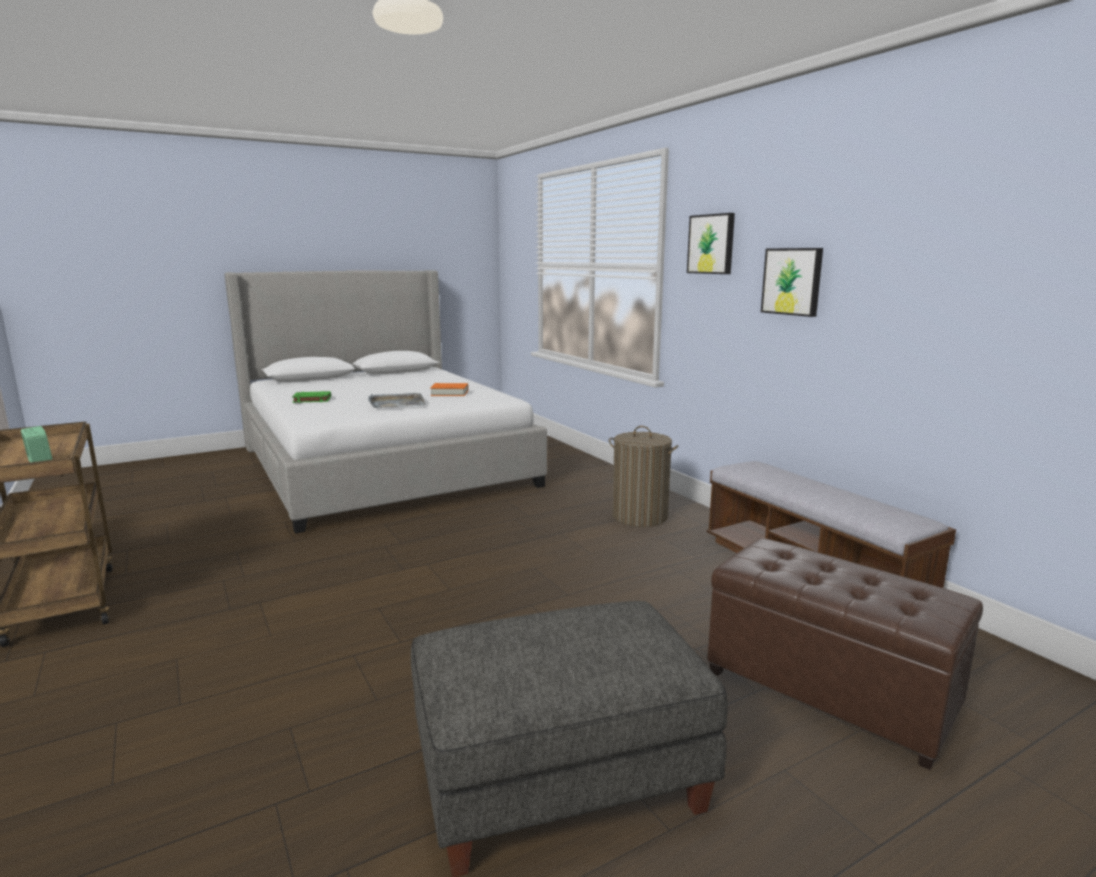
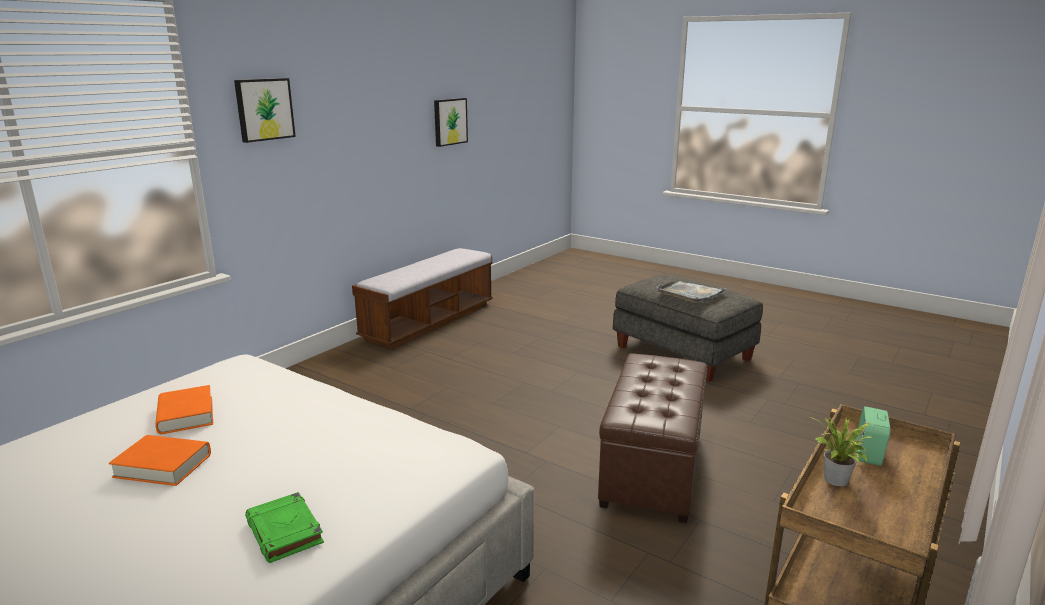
camera: 115 degrees left, 5 degrees up
(60, 448) = (836, 481): none -> potted plant
(396, 403) = (303, 426): grey tray -> grey tray (690, 293)
(401, 390) = (163, 466): none -> orange book
(640, 516) = (348, 381): laundry basket -> none
(792, 281) = (349, 134): picture -> picture (449, 121)
(828, 689) = (556, 314): brown ottoman -> brown ottoman (651, 468)

